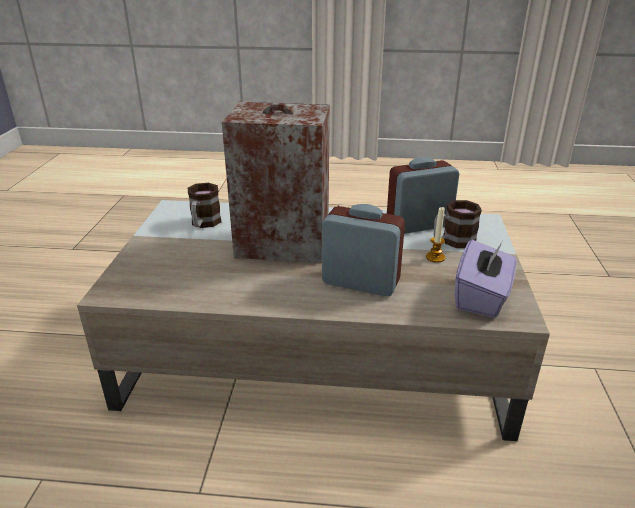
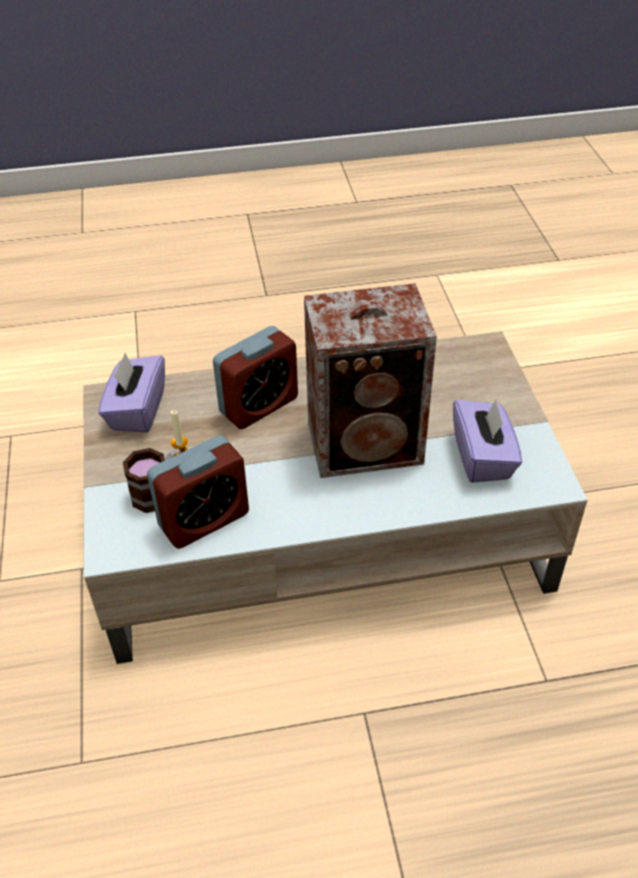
camera: 165 degrees right, 15 degrees up
(204, 224) = (483, 458): mug -> purple tissue box
(360, 282) = (259, 405): alarm clock -> alarm clock turned 45 degrees counterclockwise

